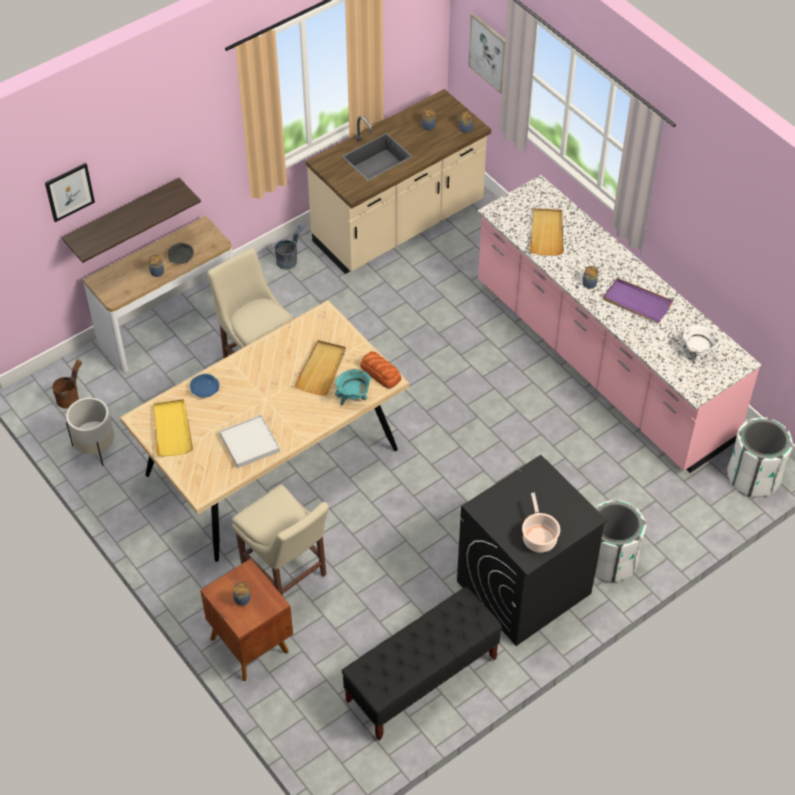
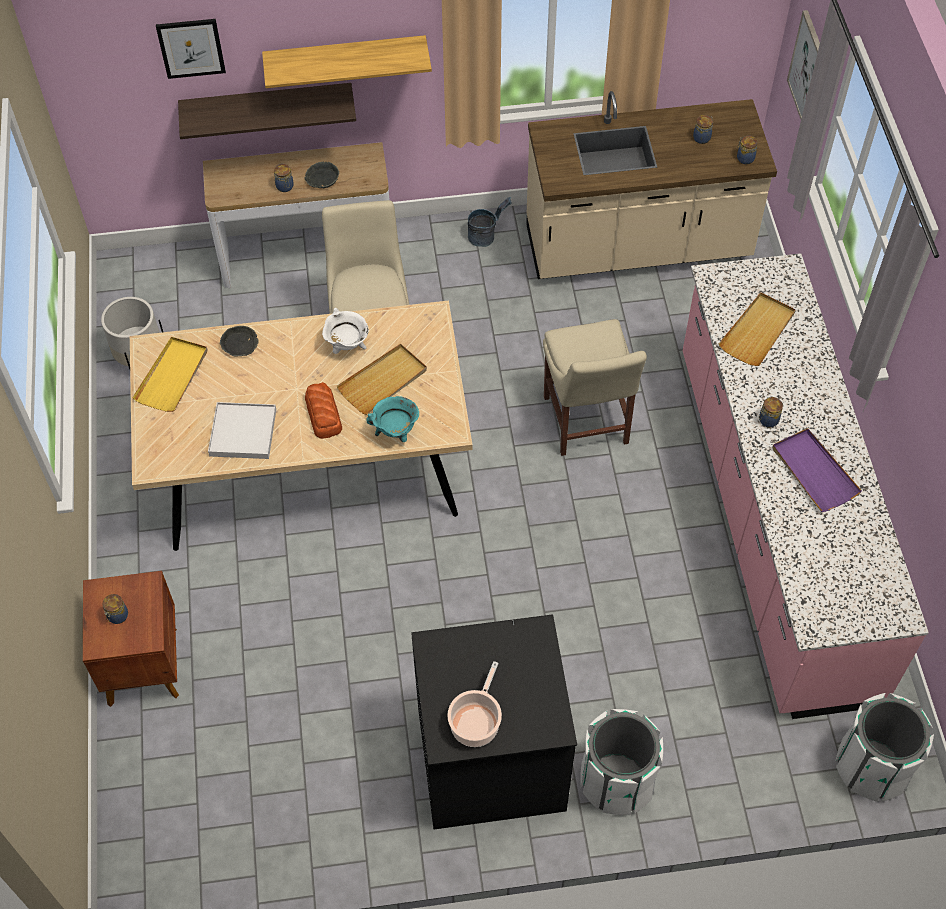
camera: 30 degrees right, 5 degrees up
(70, 397) = (154, 290): brown bucket -> none
(174, 160) = (345, 59): none -> shelf
(205, 389) = (240, 345): blue bowl -> grey bowl
(286, 574) = (237, 603): beige chair -> beige chair (586, 424)
(380, 373) = (447, 417): bread -> bread (323, 415)
(421, 680) = (297, 811): black bench -> none
(696, 353) = (849, 576): white cooking pot -> white cooking pot (347, 346)

